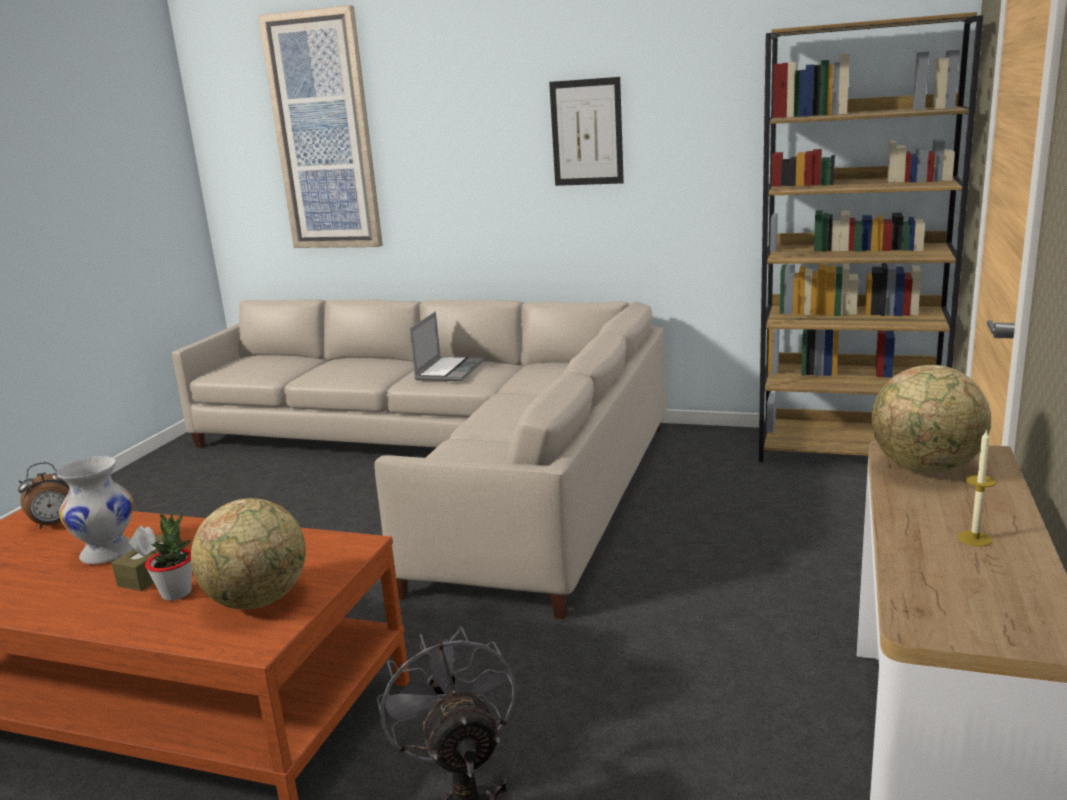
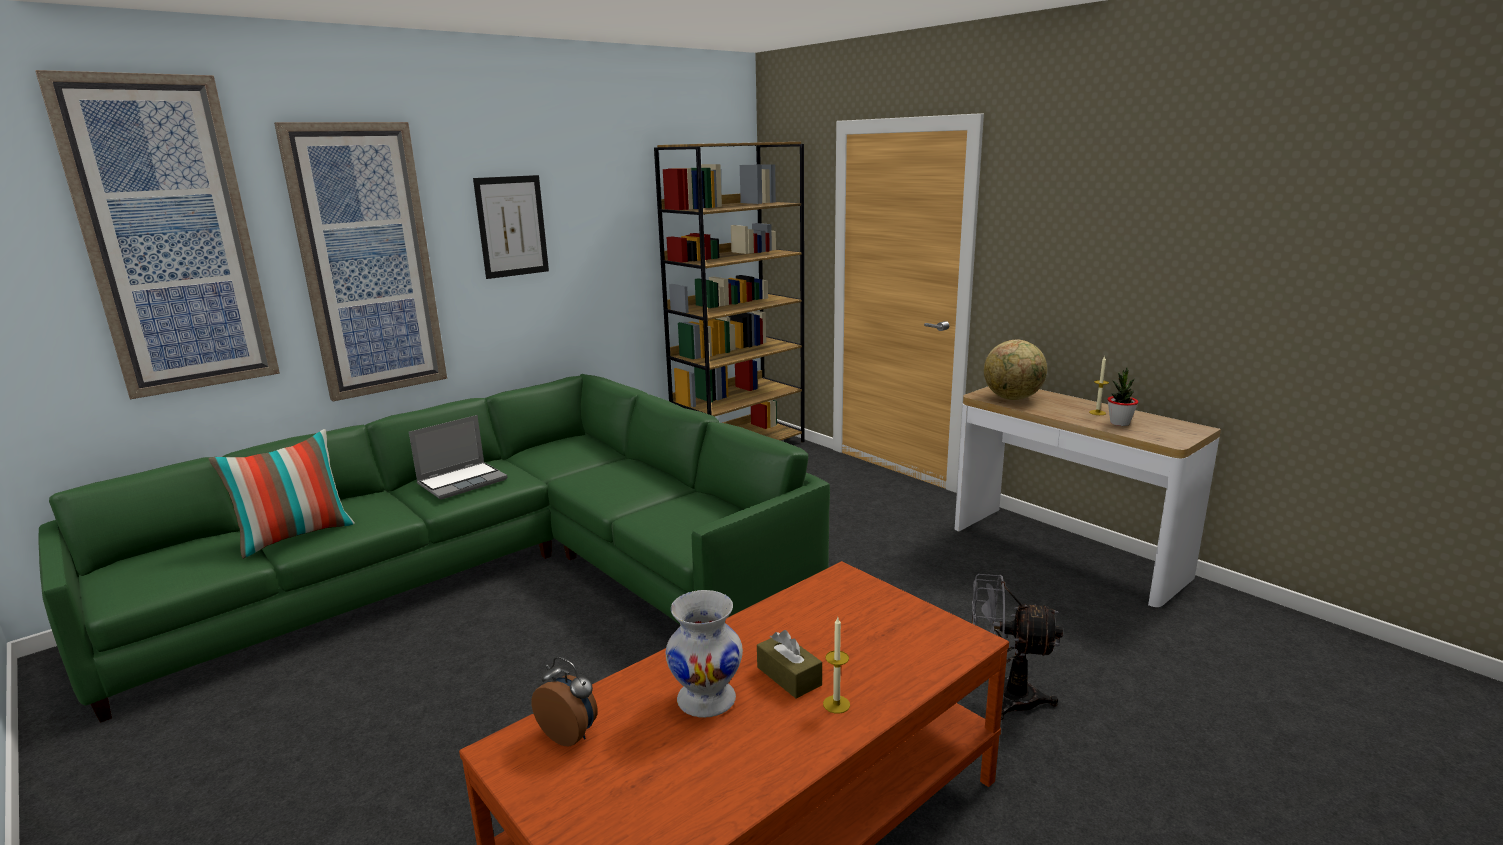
camera: 60 degrees left, 0 degrees up
(55, 524) = (570, 734): alarm clock -> alarm clock turned 60 degrees counterclockwise
(112, 605) = (836, 704): none -> candle
(177, 593) = (846, 666): potted plant -> potted plant (1119, 423)
(259, 600) = (899, 629): globe -> none
(319, 371) = (296, 536): none -> pillow
(449, 371) = (463, 481): laptop -> laptop turned 90 degrees clockwise
(450, 463) = (499, 573): beige sofa -> green sofa
(451, 160) = (367, 262): none -> picture

